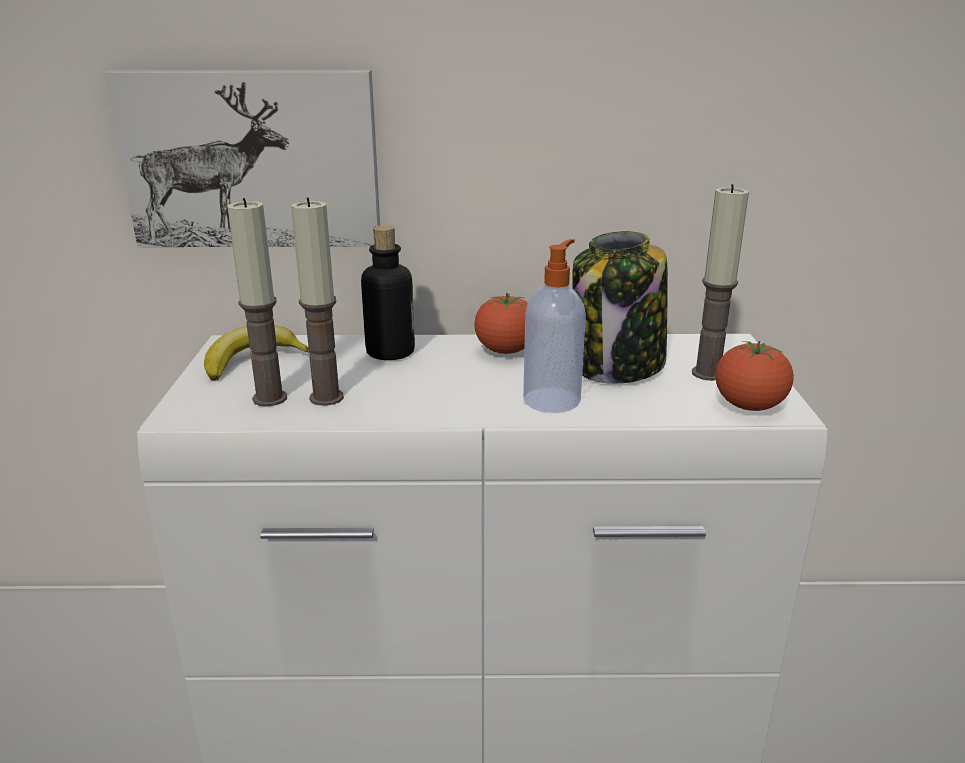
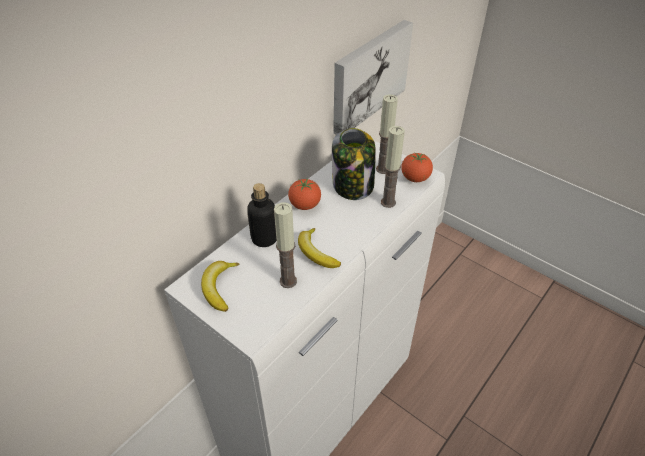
camera: 50 degrees left, 20 degrees up
(253, 158) = (162, 186): picture -> picture (368, 76)
(270, 398) = (268, 299): candle -> candle (388, 202)
(417, 395) = (316, 253): none -> banana
(552, 399) = (360, 219): soap dispenser -> none

